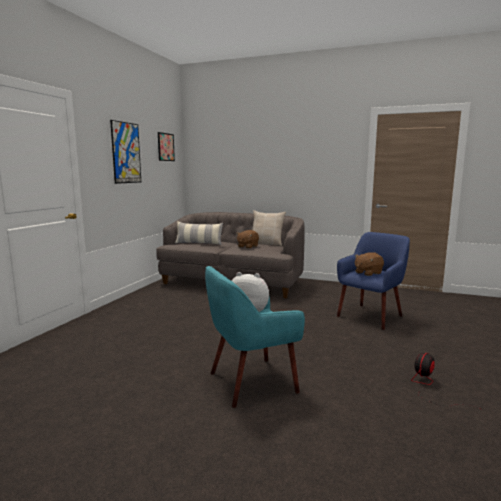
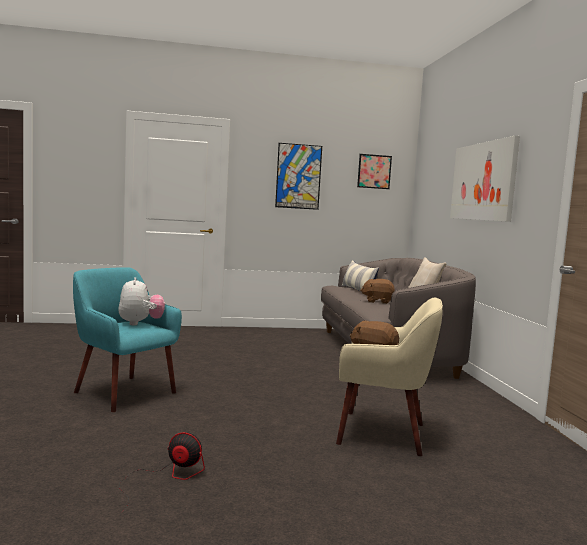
camera: 60 degrees right, 5 degrees down
(286, 157) = (483, 181): none -> picture
(371, 316) = (383, 433): blue armchair -> beige armchair

